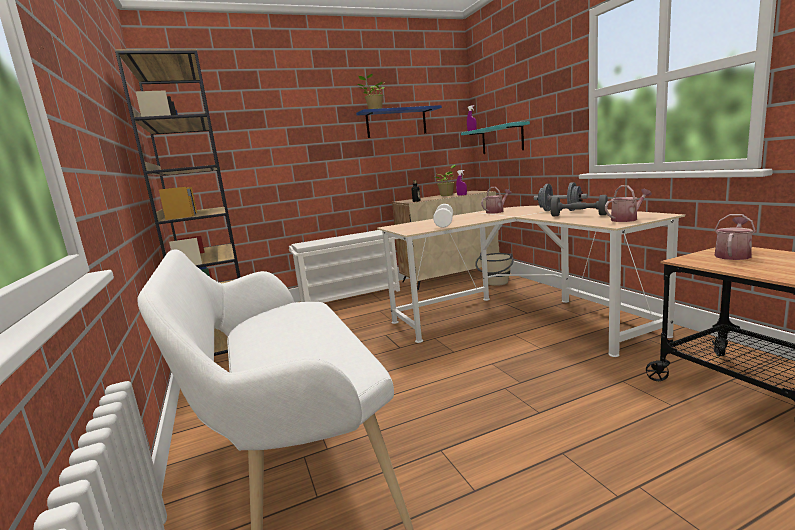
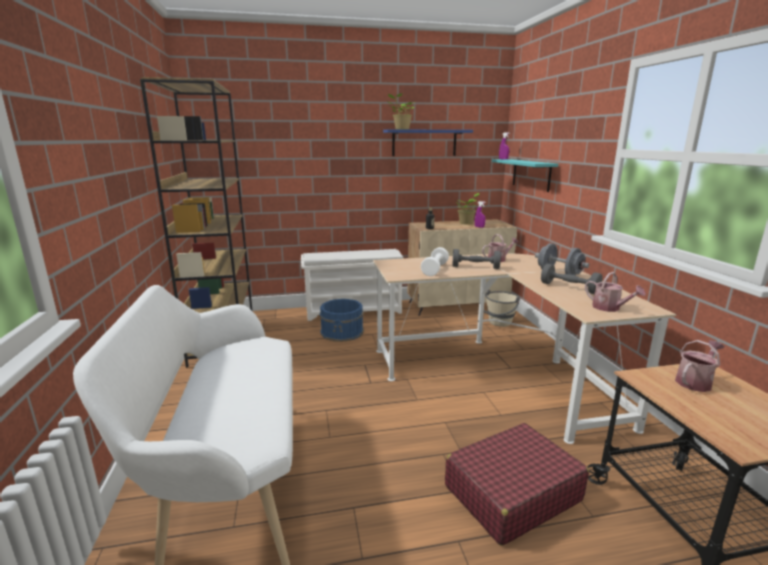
camera: 10 degrees right, 5 degrees up
(348, 314) = (342, 332): none -> blue bucket
(480, 218) = (475, 267): none -> grey dumbbell
(588, 404) = (511, 493): none -> red suitcase
(626, 219) = (609, 308): watering can -> watering can turned 60 degrees clockwise

